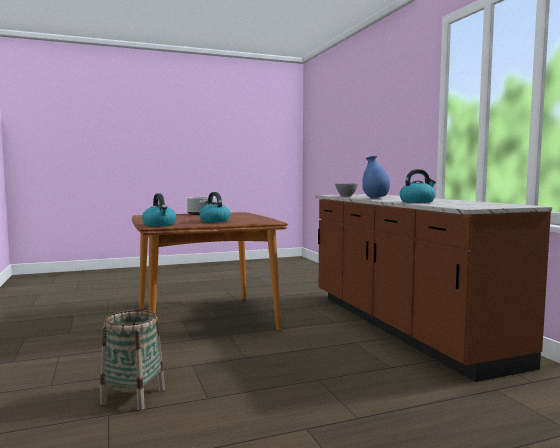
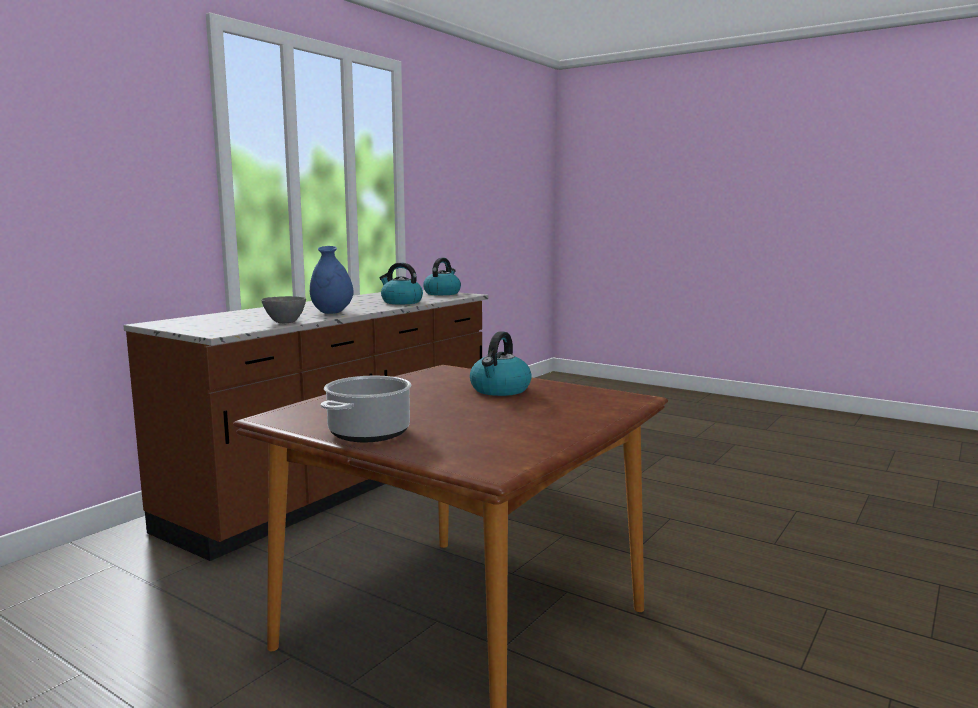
camera: 125 degrees left, 5 degrees up
(133, 396) = (736, 549): basket -> none
(159, 225) = (618, 398): kettle -> kettle (442, 293)

